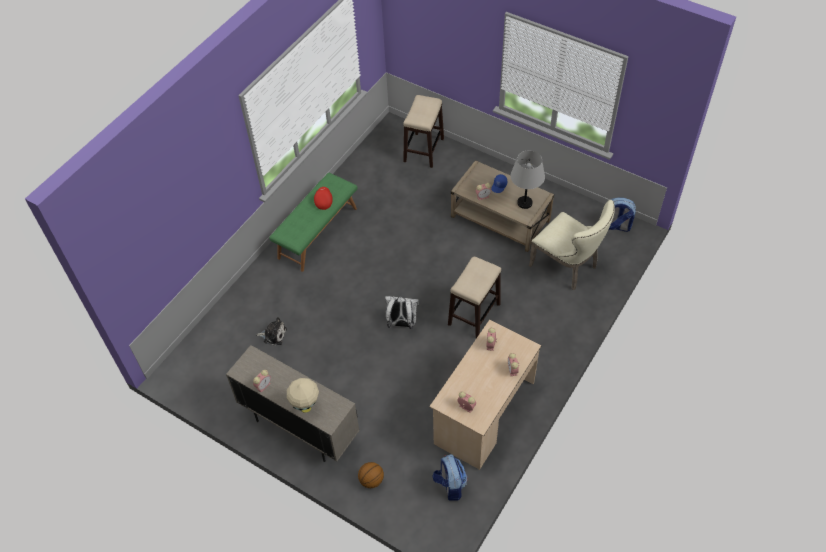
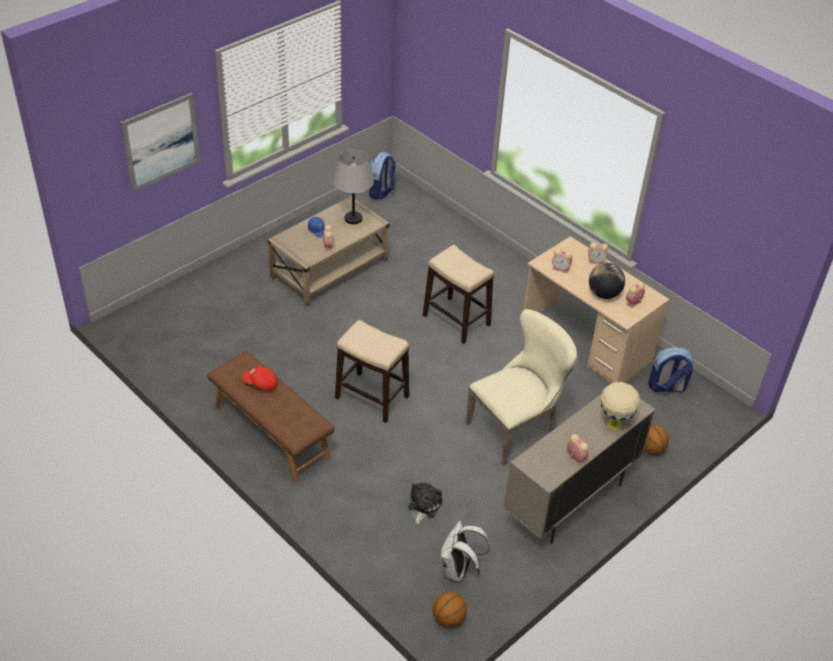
camera: 80 degrees left, 10 degrees down
(181, 370) = (448, 618): none -> basketball
(317, 232) = (271, 432): green bench -> brown bench
(402, 323) = (448, 381): white backpack -> white backpack (458, 571)
(424, 150) = (183, 305): stool -> stool (371, 397)
(452, 41) = (161, 142): none -> picture
(469, 382) = (604, 294): none -> globe
(567, 267) = (420, 237): beige chair -> beige chair (516, 427)

